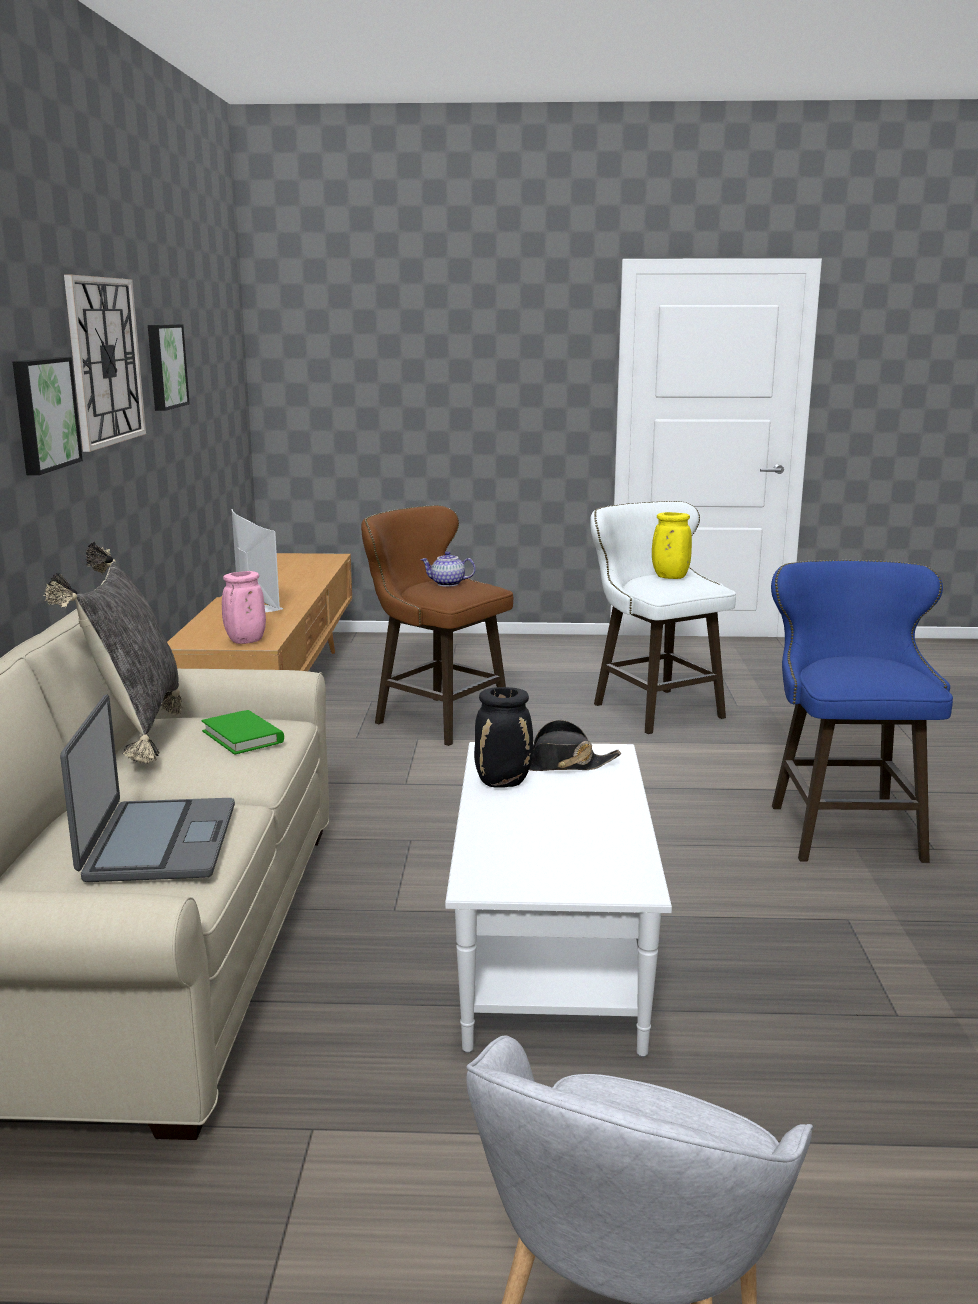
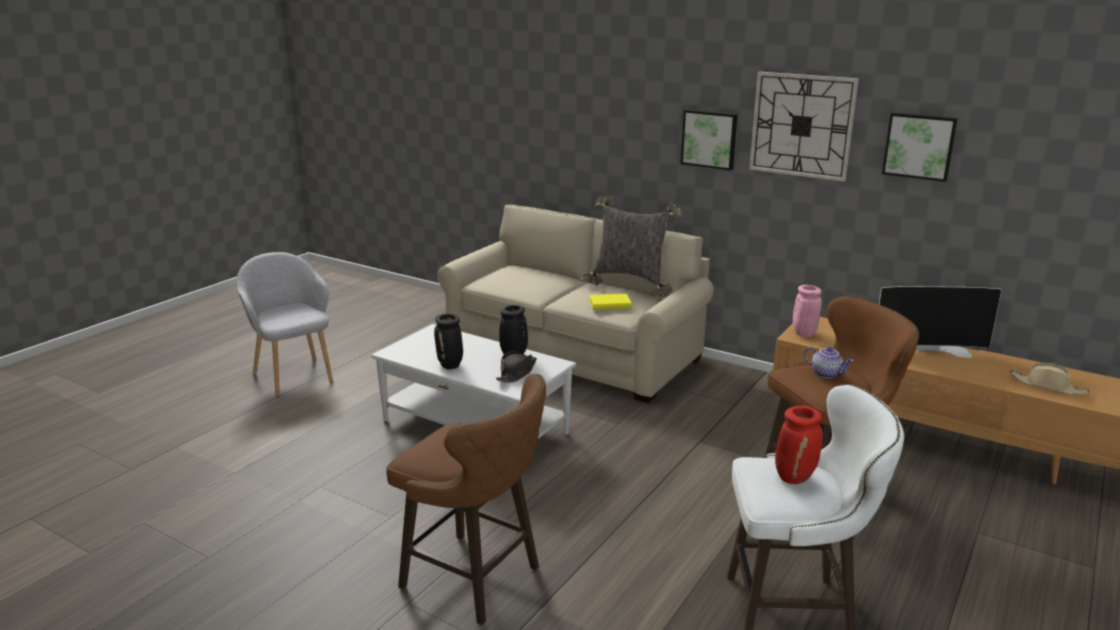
camera: 120 degrees right, 5 degrees up
(158, 842) = (517, 282): laptop -> none
(243, 737) = (610, 304): green book -> yellow book
(303, 572) = (1048, 386): none -> beige hat
(447, 584) = (826, 373): teapot -> teapot turned 90 degrees clockwise
(607, 816) = (450, 366): none -> black vase
(669, 577) = (794, 477): yellow vase -> red vase
(843, 829) = (475, 579): blue stool -> brown stool

